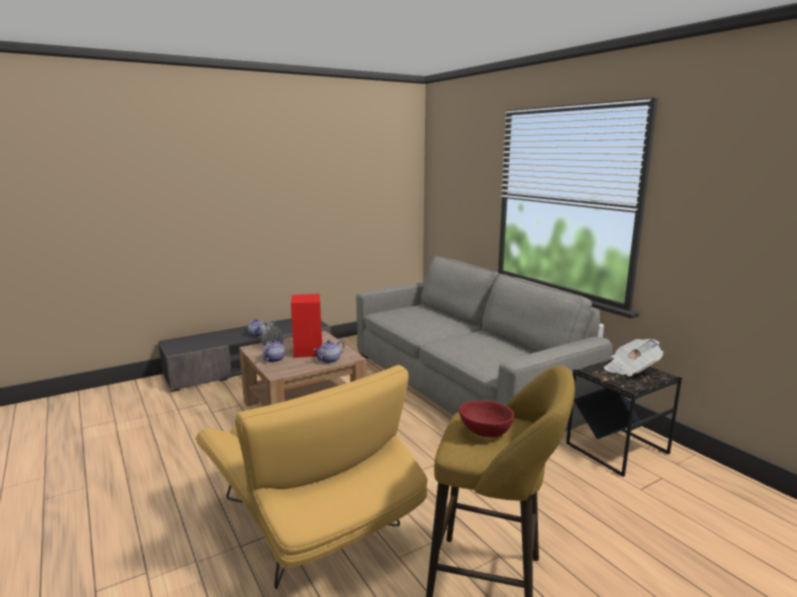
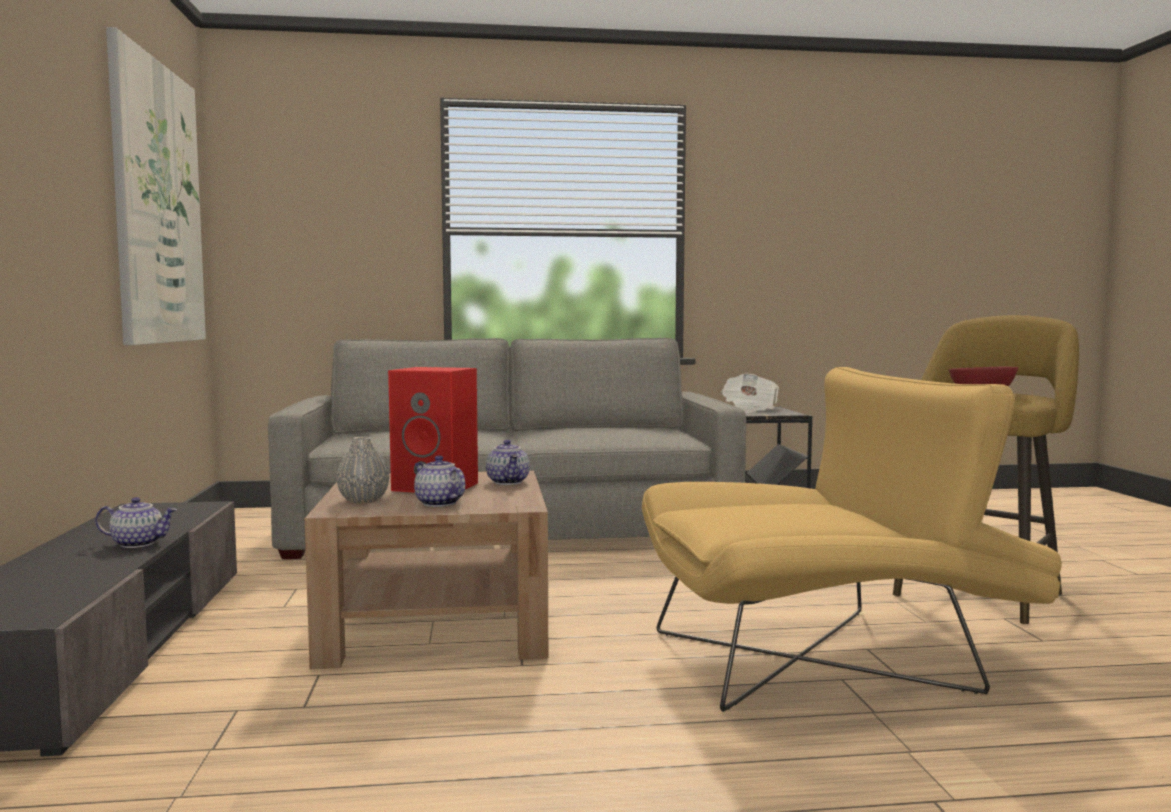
camera: 65 degrees left, 10 degrees down
(364, 186) = (158, 204): none -> picture

